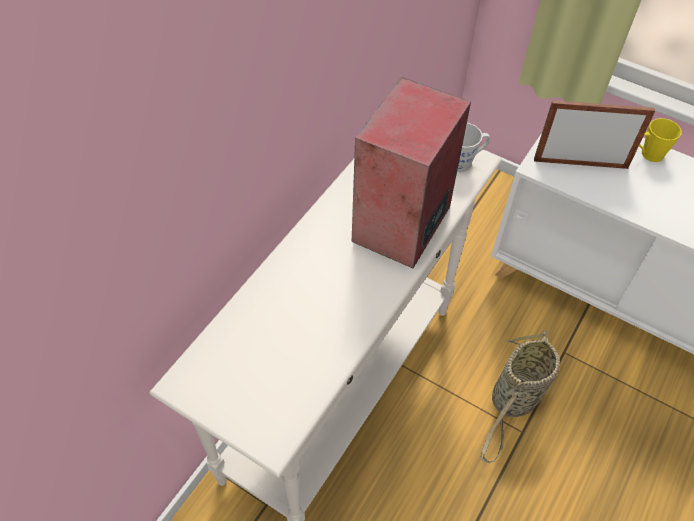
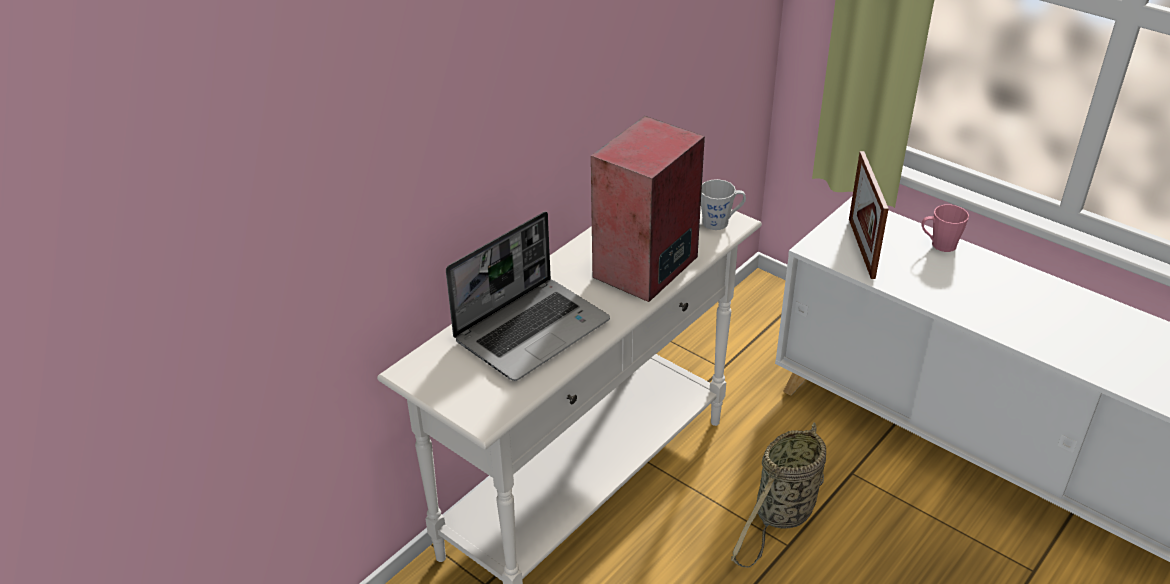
camera: 10 degrees right, 15 degrees down
(302, 315) = (532, 329): none -> laptop
(580, 163) = (861, 248): picture frame -> picture frame turned 105 degrees counterclockwise
(648, 154) = (939, 244): yellow mug -> pink mug

